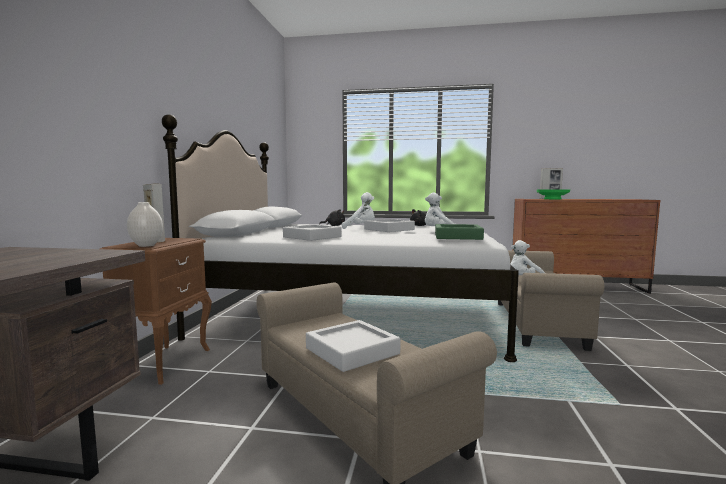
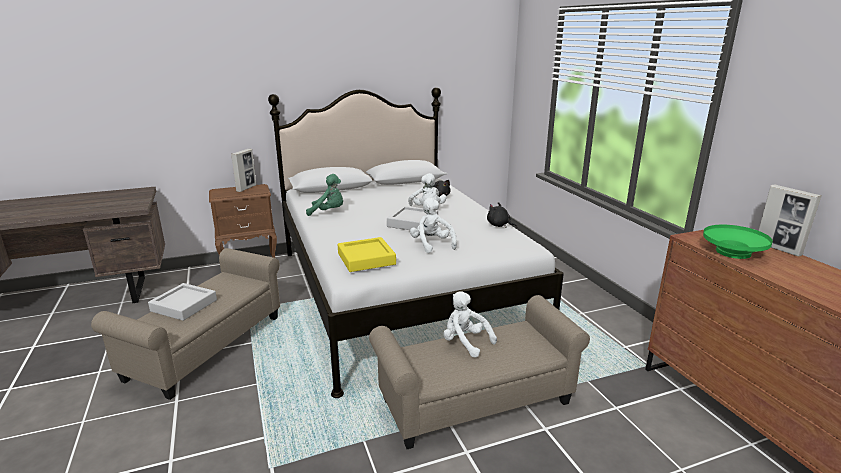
camera: 60 degrees right, 15 degrees up
(147, 245) = (221, 194): white vase -> none
(312, 237) = (328, 212): grey tray -> green plush toy
(457, 236) = (366, 259): green tray -> yellow tray

